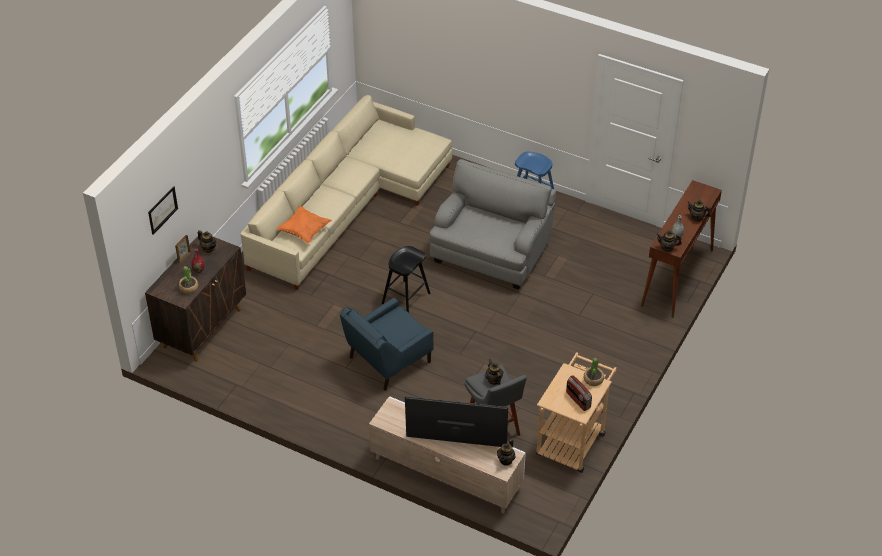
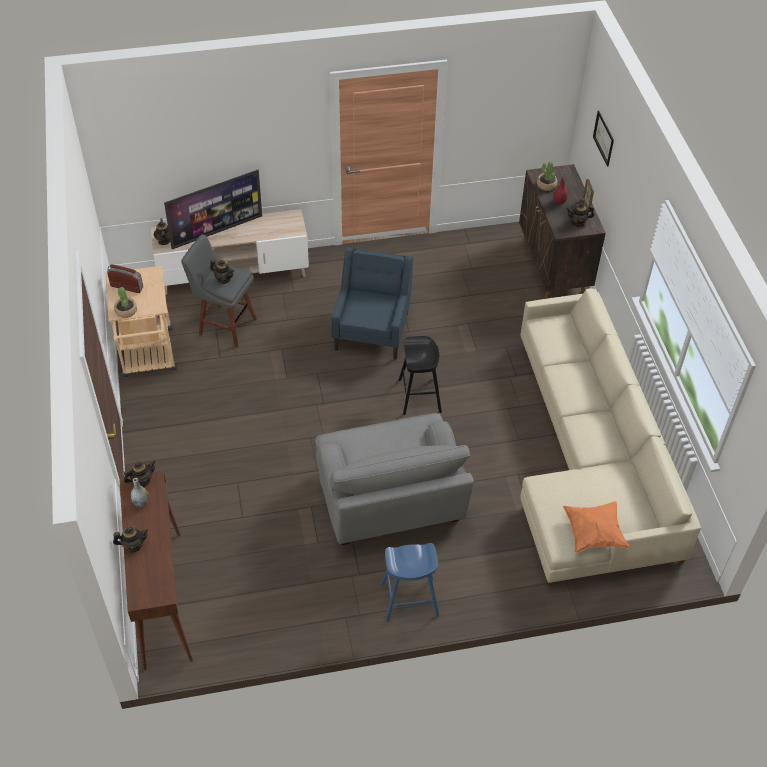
camera: 140 degrees right, 5 degrees up
(304, 231) = (556, 344): orange pillow -> orange pillow (594, 534)

